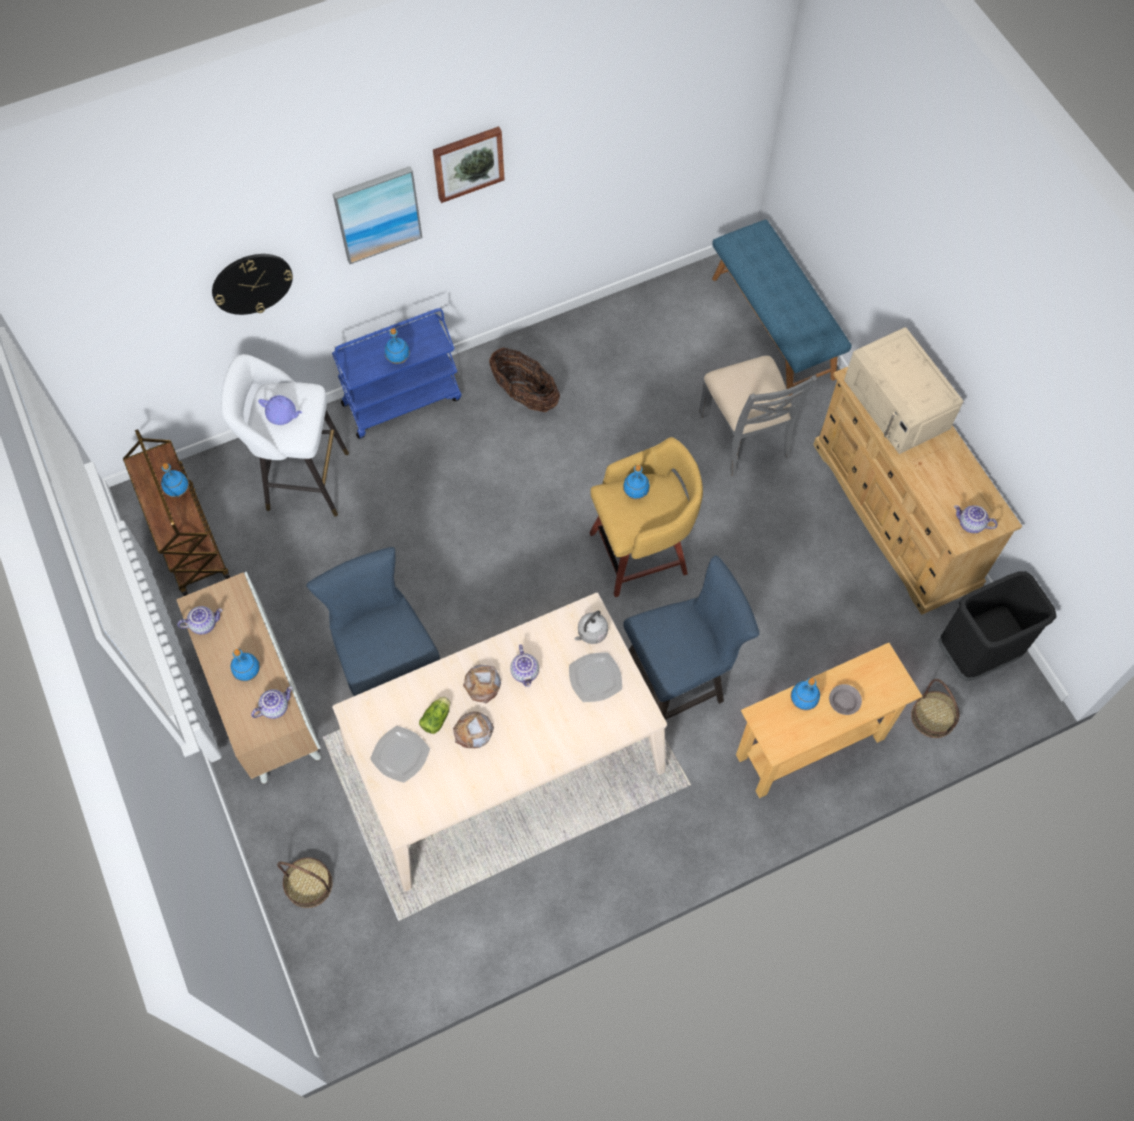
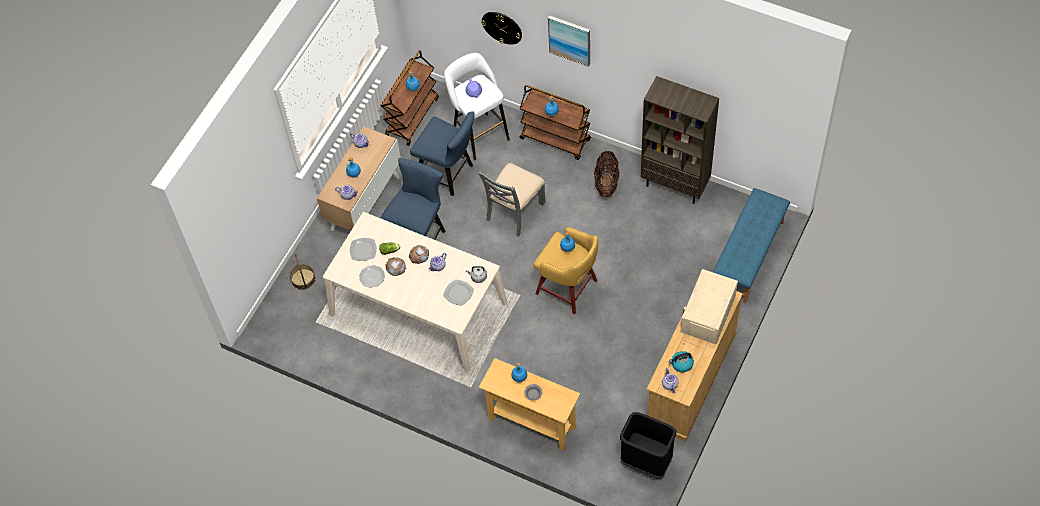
camera: 55 degrees right, 5 degrees down
(402, 400) = (556, 139): blue cart -> brown cart
(459, 777) = (371, 277): none -> plate
(468, 162) = (620, 48): picture -> none
(601, 326) = (675, 185): none -> brown bookcase
(680, 680) = (517, 348): blue chair -> blue chair (449, 175)
(746, 435) = (673, 286): grey chair -> grey chair (514, 211)
(933, 717) = (594, 464): basket -> none
(950, 488) = (681, 364): none -> kettle

